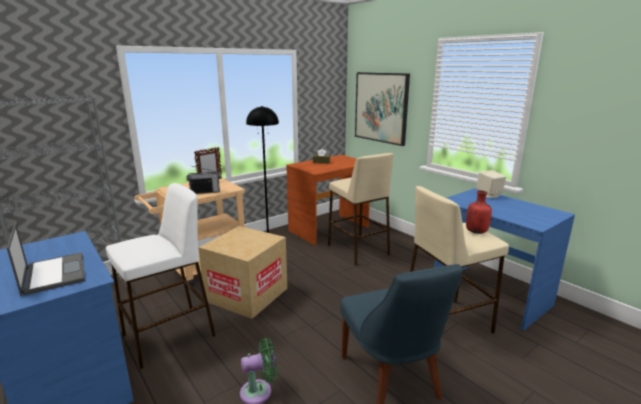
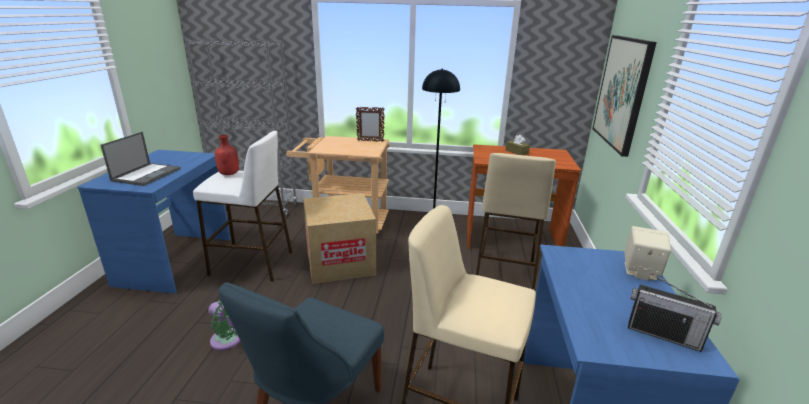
camera: 45 degrees right, 5 degrees up
(205, 192) = (343, 149): radio -> radio (663, 335)
(476, 232) = (503, 306): red bottle -> red bottle (229, 174)

